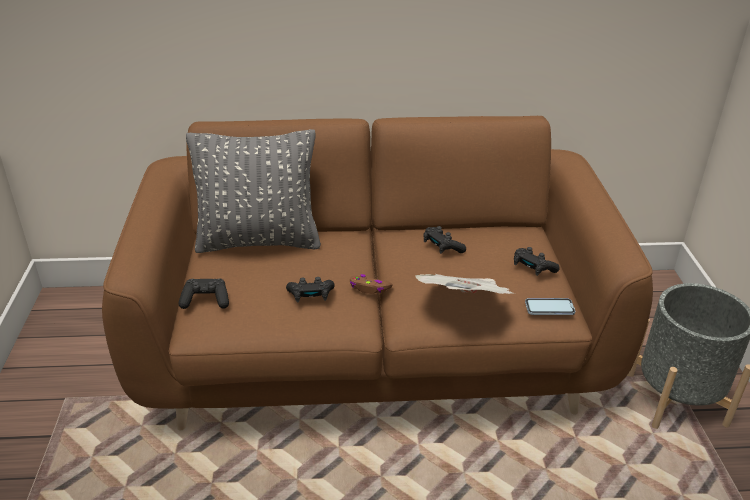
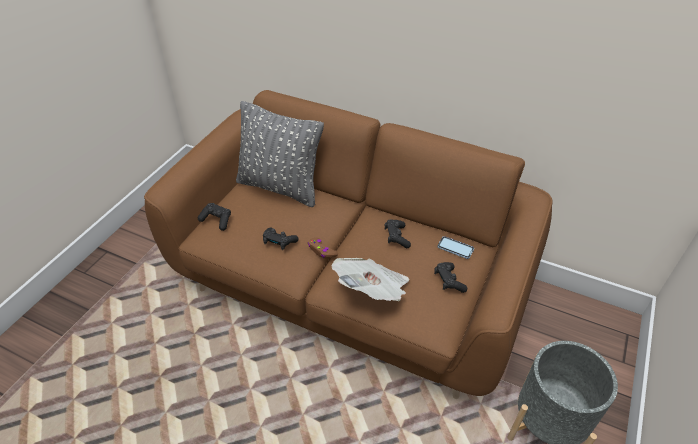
camera: 30 degrees right, 10 degrees up
(549, 308) = (433, 320): phone -> phone (455, 248)

